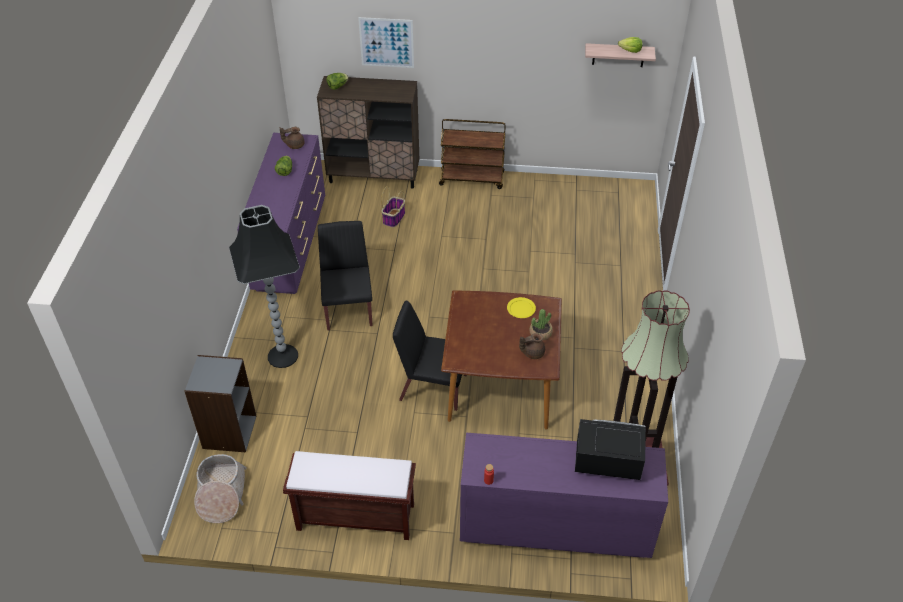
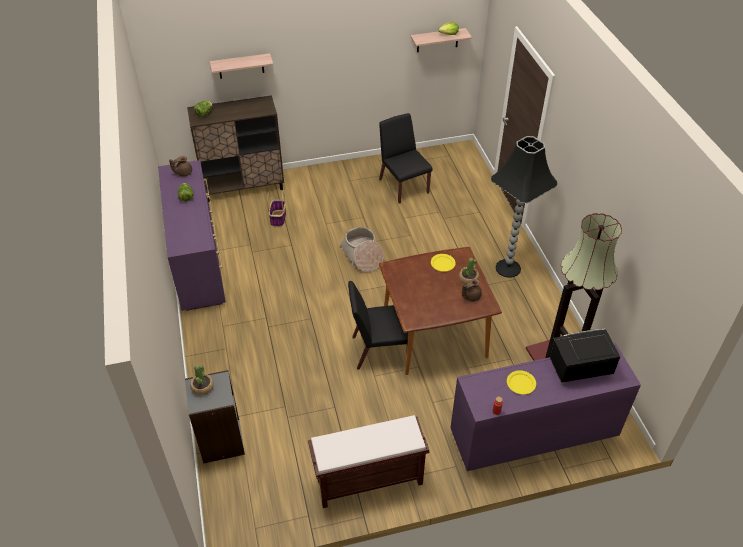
camera: 20 degrees left, 0 degrees up
(210, 368) = (202, 387): none -> potted plant
(221, 495) = (240, 499): basket -> basket (362, 256)
(282, 356) = (237, 360): black floor lamp -> black floor lamp (507, 268)
(348, 308) = (275, 303): black chair -> black chair (403, 186)
(386, 42) = (241, 66): picture -> shelf
(472, 179) = (328, 171): brown cart -> none
(531, 459) = (520, 383): none -> yellow plate

